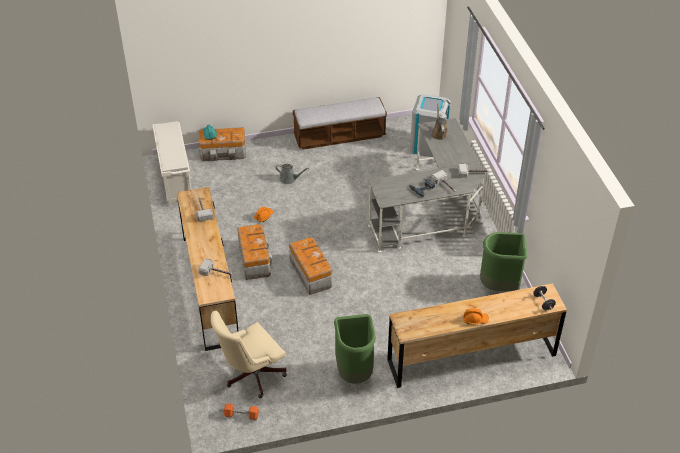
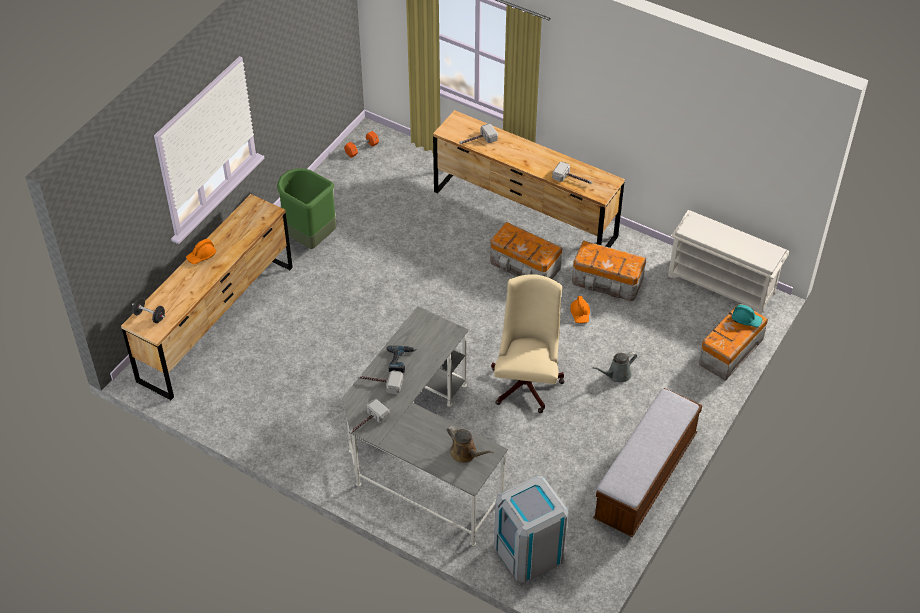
camera: 135 degrees right, 5 degrees up
(251, 375) = (392, 177): beige office chair -> beige office chair (527, 380)
(311, 273) = (456, 292): storage box -> storage box (608, 282)
(500, 286) = (255, 416): green trash can -> none

